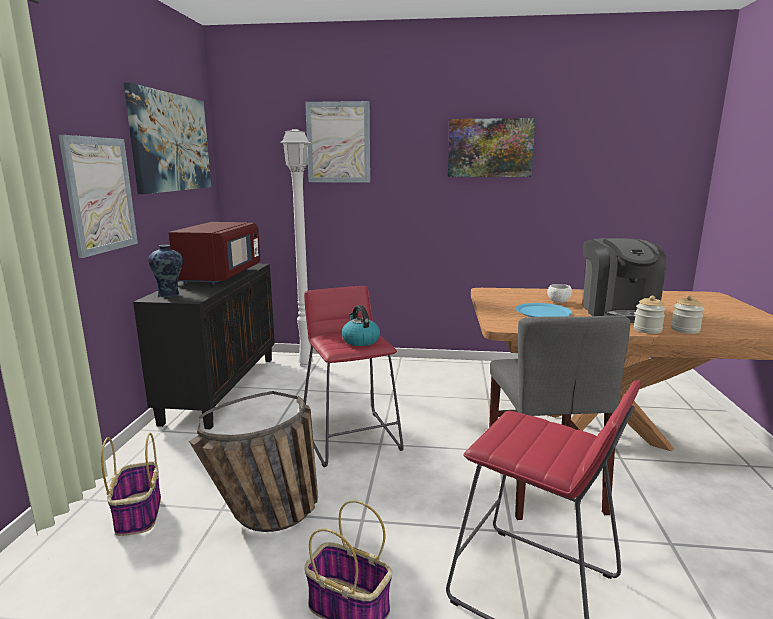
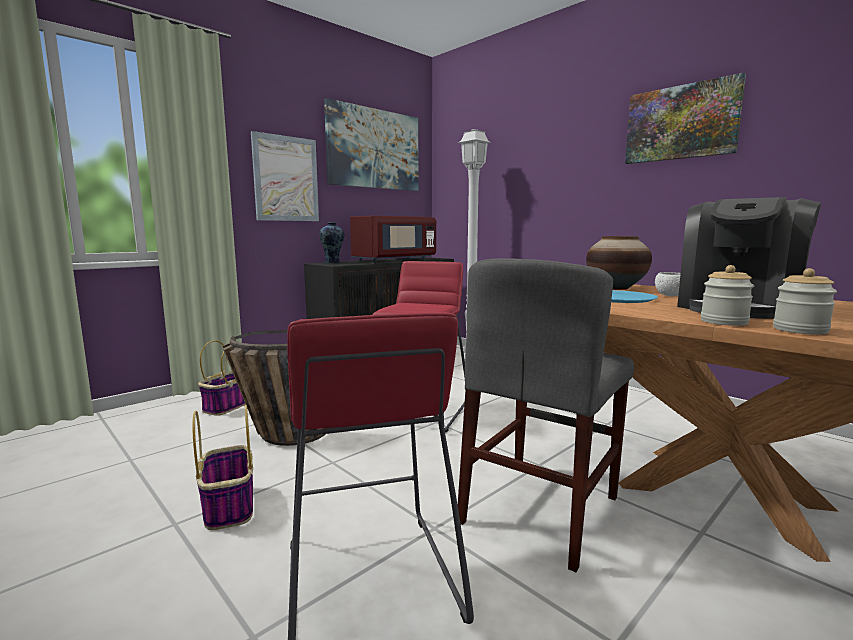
camera: 40 degrees right, 5 degrees down
(338, 142) = (522, 141): picture -> none
(360, 340) = (421, 308): kettle -> none
(508, 297) = (616, 288): none -> vase

